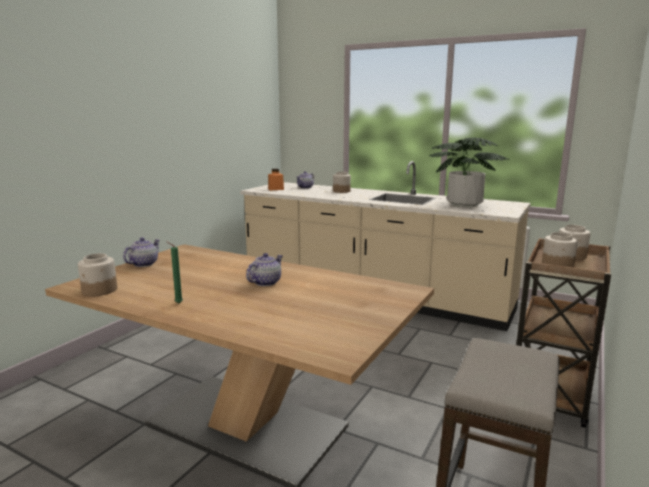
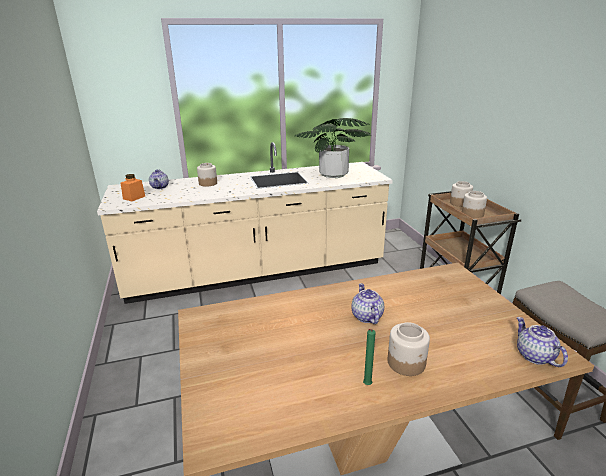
camera: 45 degrees left, 10 degrees up
(99, 290) = (258, 426): jar -> jar (406, 363)
(144, 264) = (207, 360): teapot -> teapot (534, 355)

